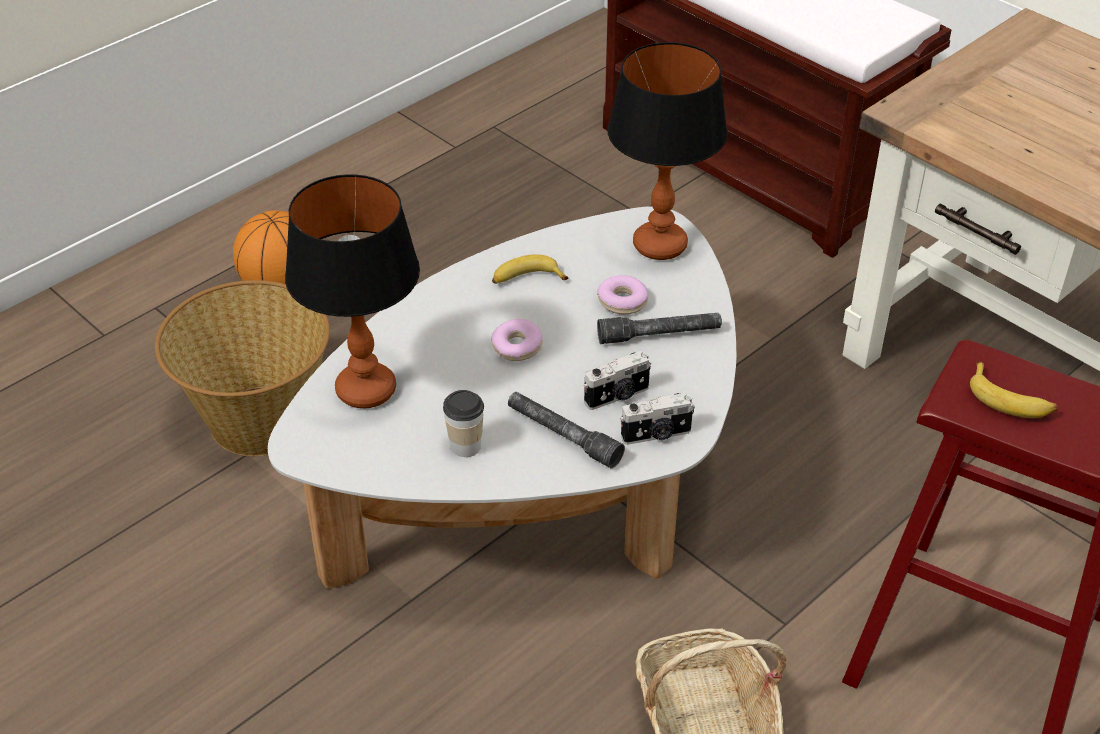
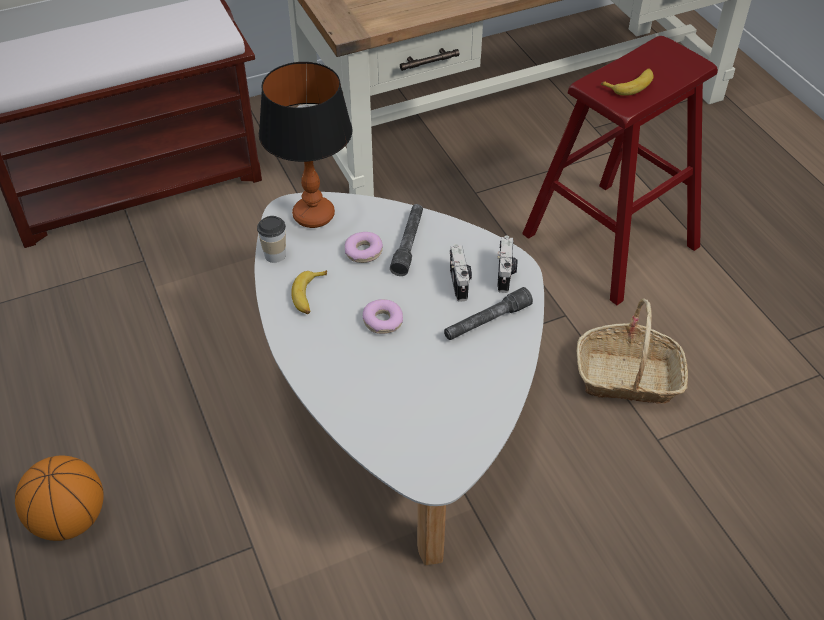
camera: 70 degrees left, 5 degrees up
(258, 422) = (235, 573): basket -> none
(366, 389) = (387, 423): table lamp -> none
(465, 446) = (475, 377): cup -> cup (275, 255)

